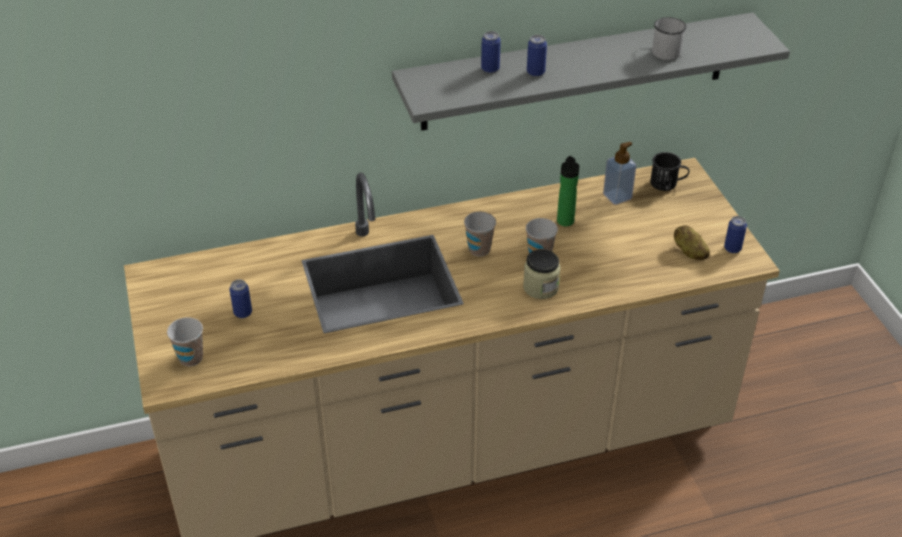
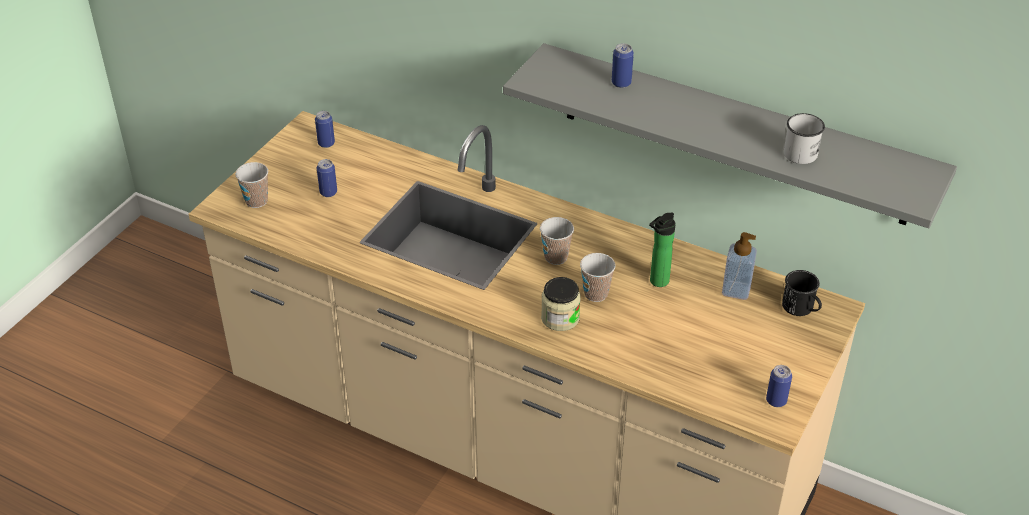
camera: 45 degrees right, 0 degrees up
(535, 72) = (654, 106): can -> can (326, 143)
(689, 252) = (730, 376): potato -> none

